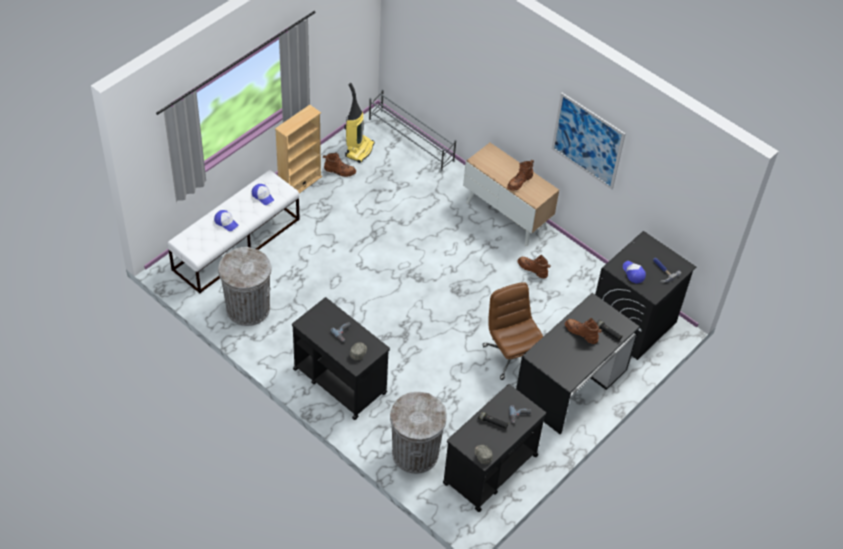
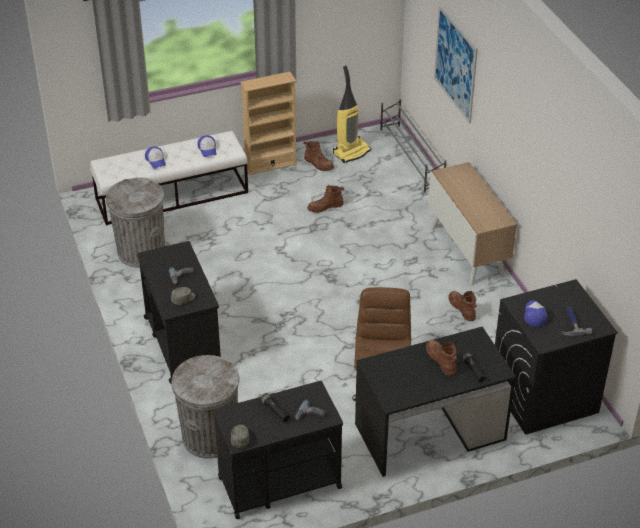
camera: 30 degrees right, 10 degrees down
(519, 182) = (476, 205): brown boot -> brown boot (325, 207)
(587, 141) = (542, 157): picture -> picture (455, 64)

